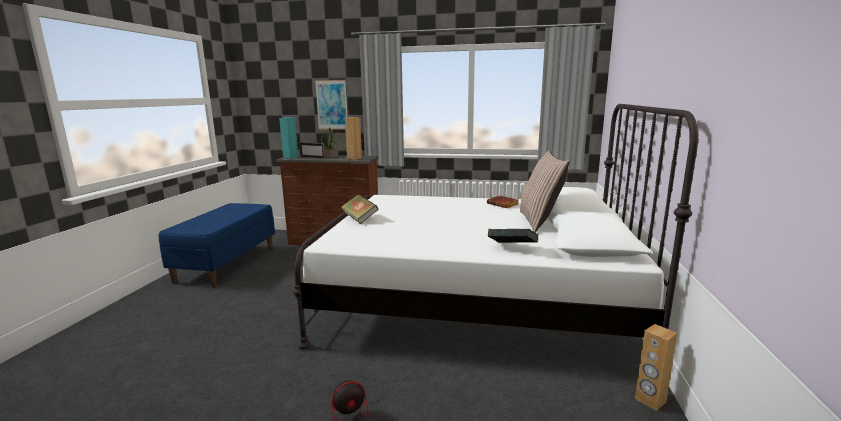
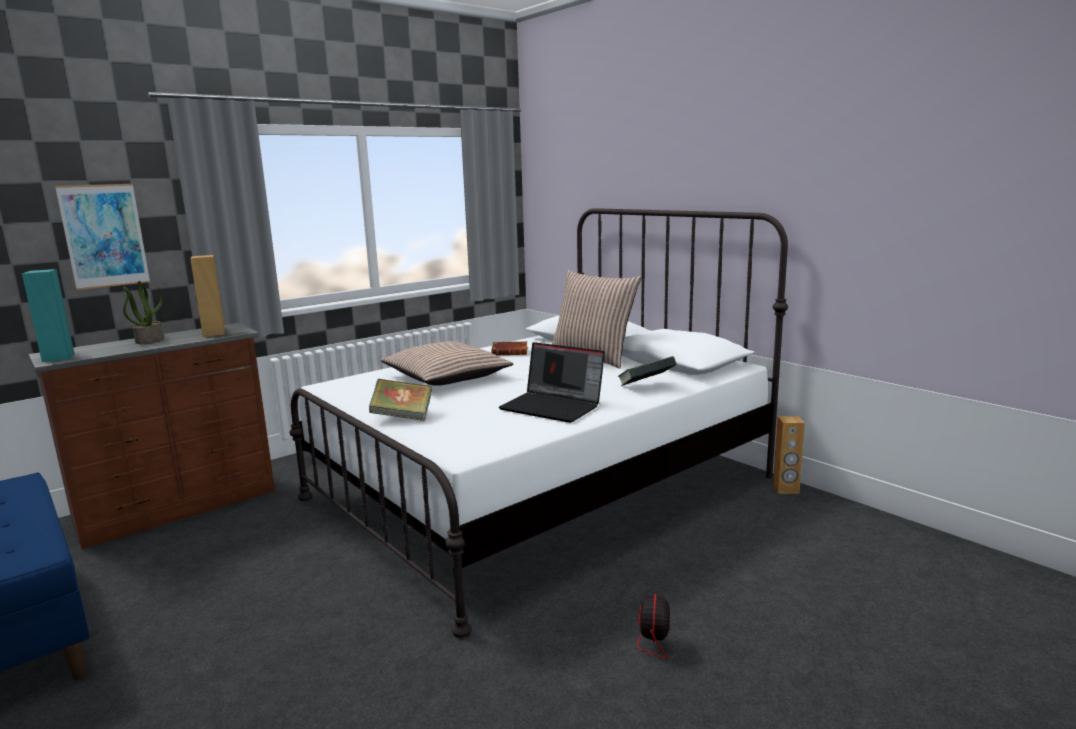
camera: 50 degrees left, 0 degrees up
(312, 157) = (113, 348): picture frame -> none
(428, 239) = (554, 406): none -> laptop
(433, 207) = (446, 377): none -> pillow

